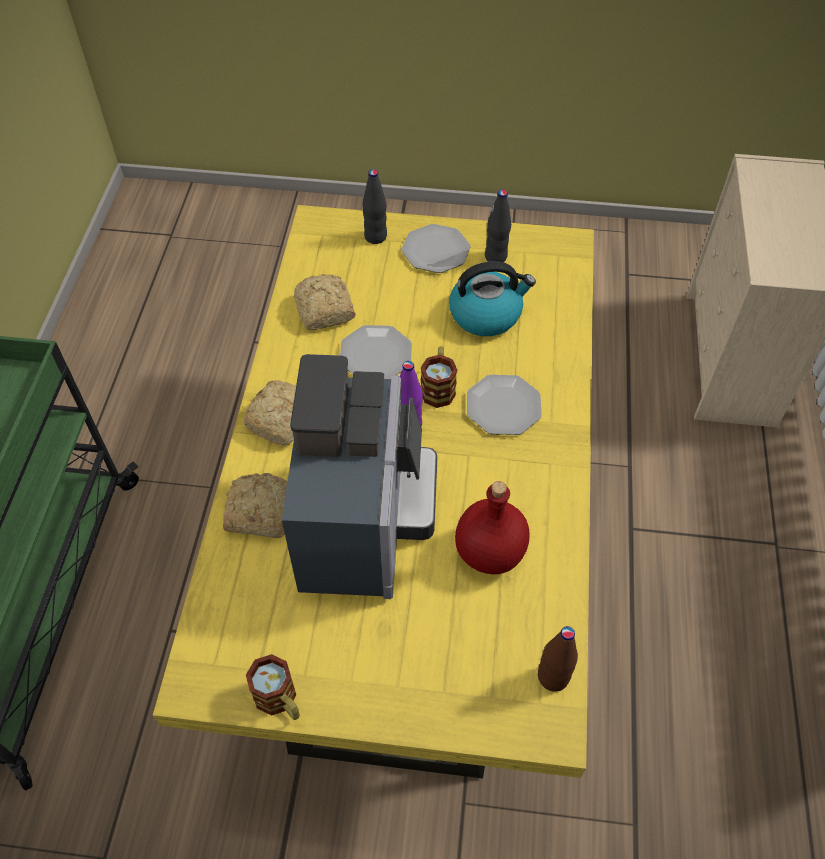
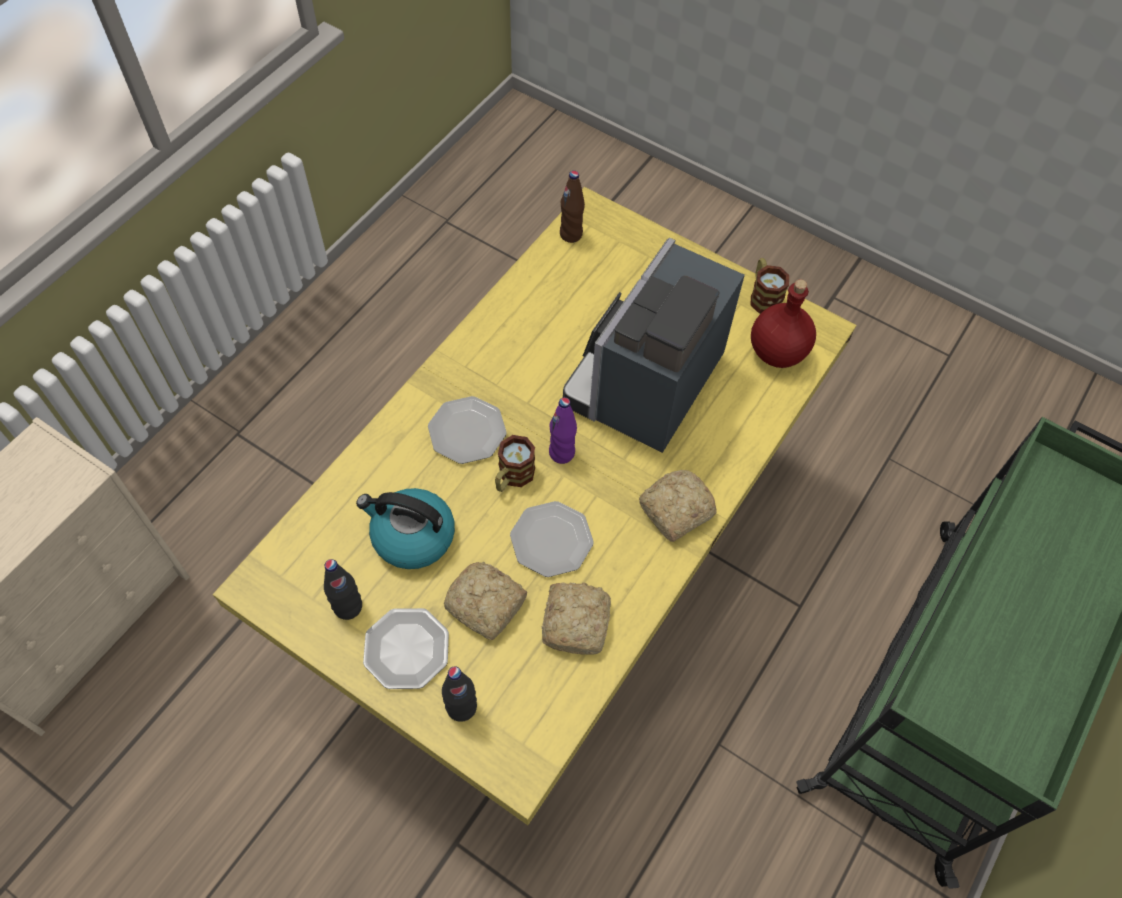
camera: 155 degrees left, 5 degrees up
(259, 512) = (729, 432): bread -> bread (486, 606)
(489, 553) = (562, 323): red bottle -> red bottle (778, 352)

